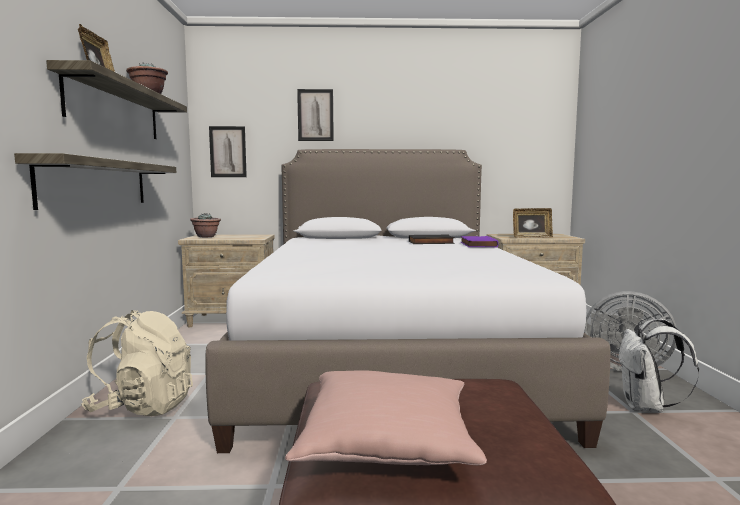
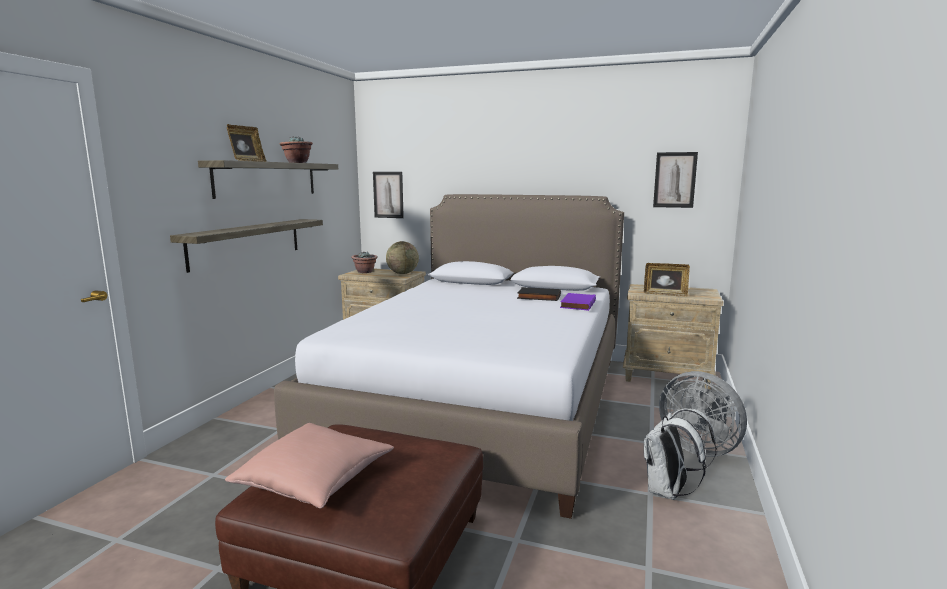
camera: 20 degrees right, 5 degrees up
(143, 407) = (266, 417): beige backpack -> none
(252, 236) = (402, 273): none -> globe
(315, 115) = (463, 160): picture -> picture (674, 180)

